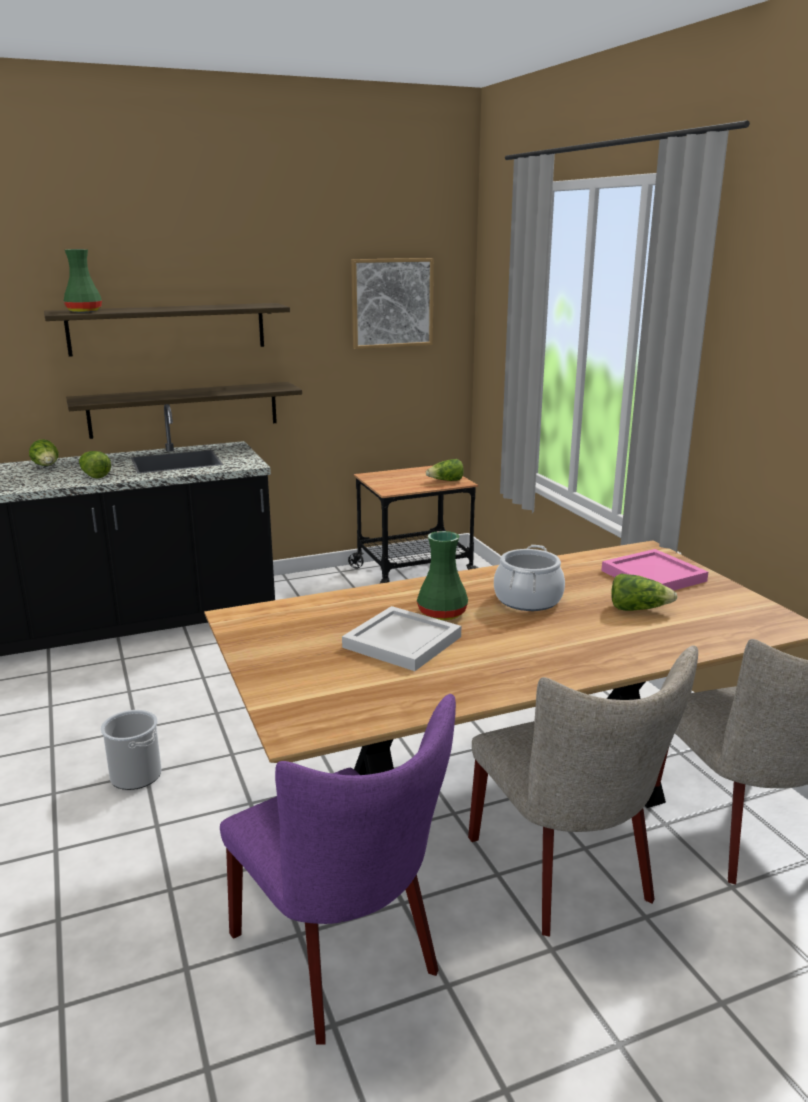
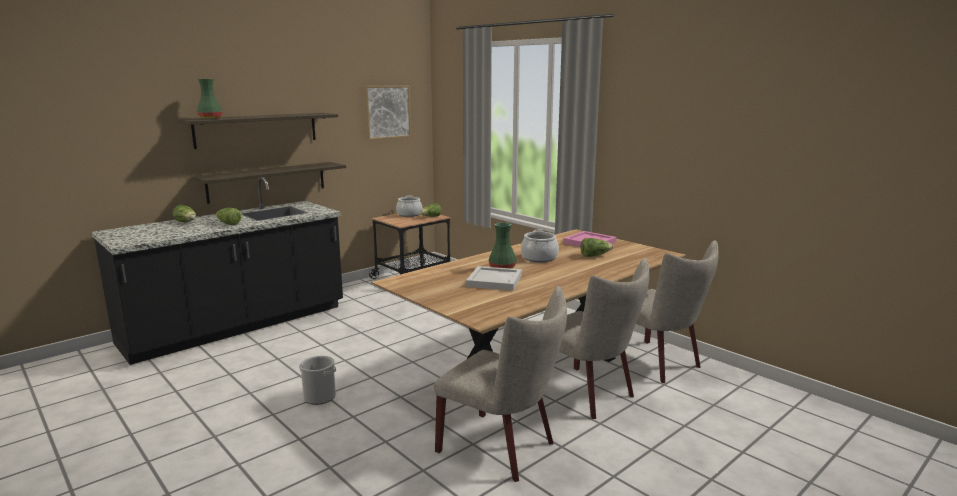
camera: 20 degrees left, 5 degrees down
(343, 959) = (503, 448): purple chair -> beige chair
(416, 473) = (409, 214): none -> cooking pot

